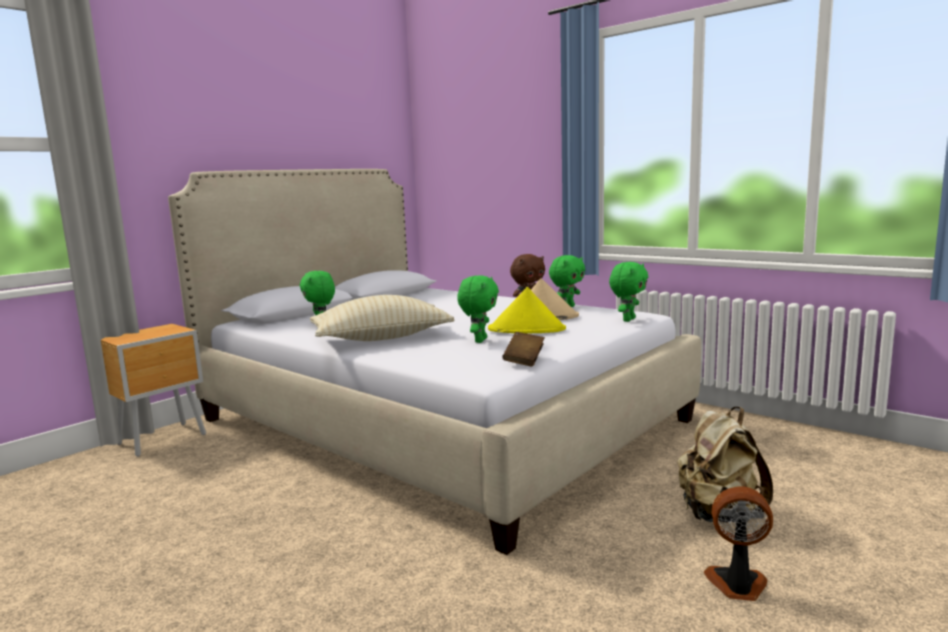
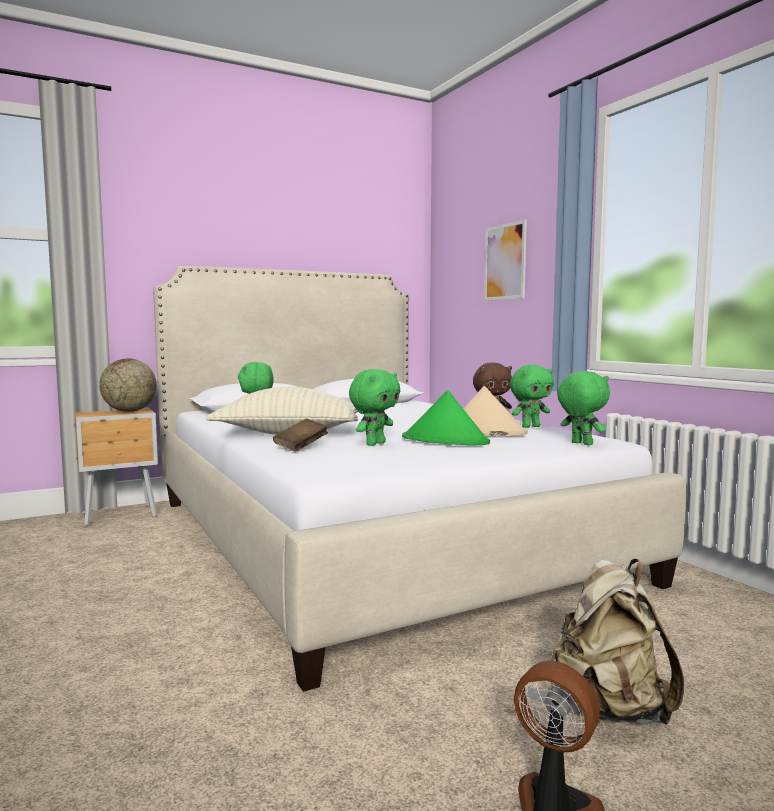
camera: 20 degrees right, 5 degrees down
(163, 331) = (129, 411): none -> globe
(502, 157) = (505, 262): none -> picture
(524, 360) = (389, 465): brown book -> brown book (301, 447)
(527, 329) = (445, 440): yellow hat -> green hat
(628, 320) = (580, 443): green plush toy -> green plush toy turned 90 degrees counterclockwise

